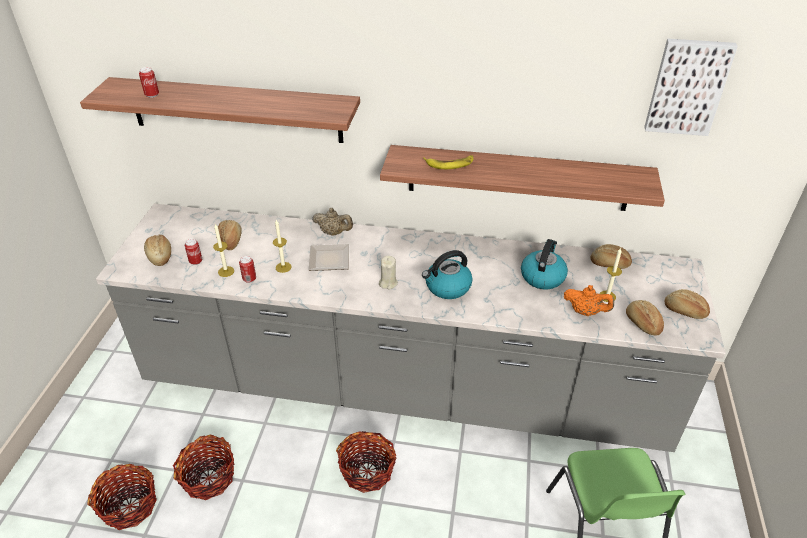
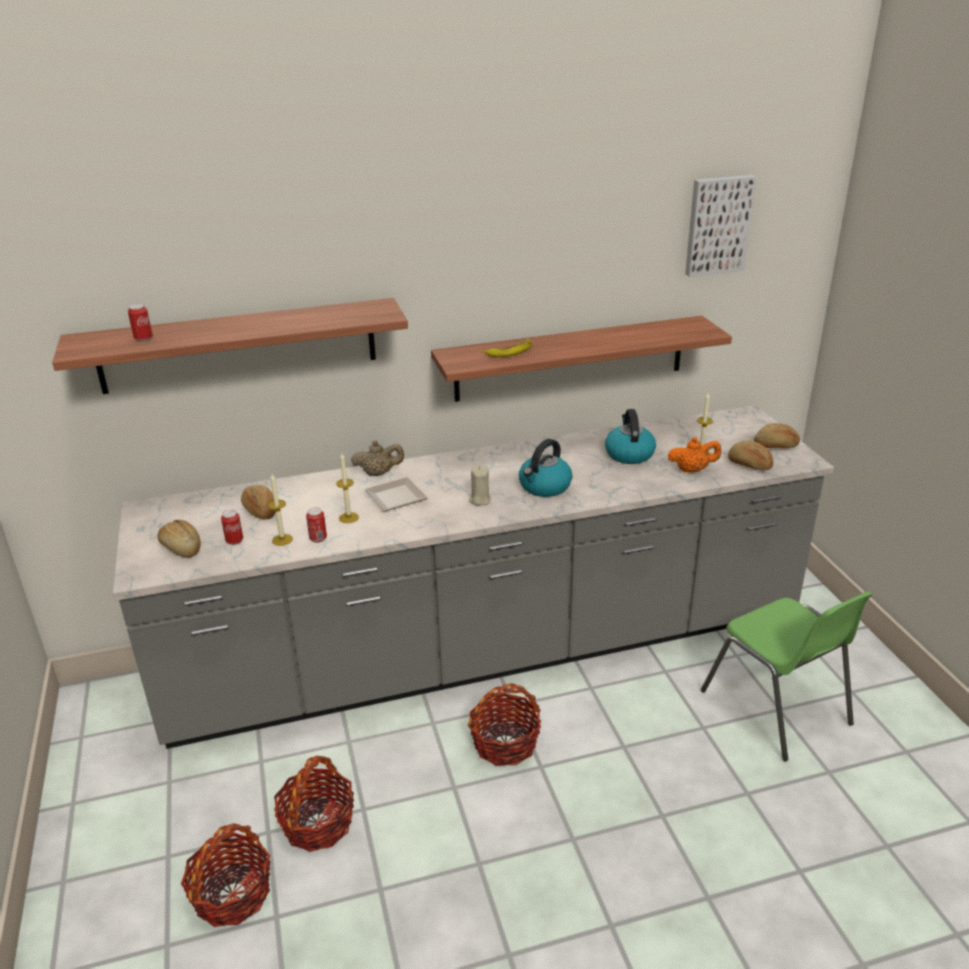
camera: 25 degrees left, 10 degrees down
(609, 264) = (681, 428): bread -> none

